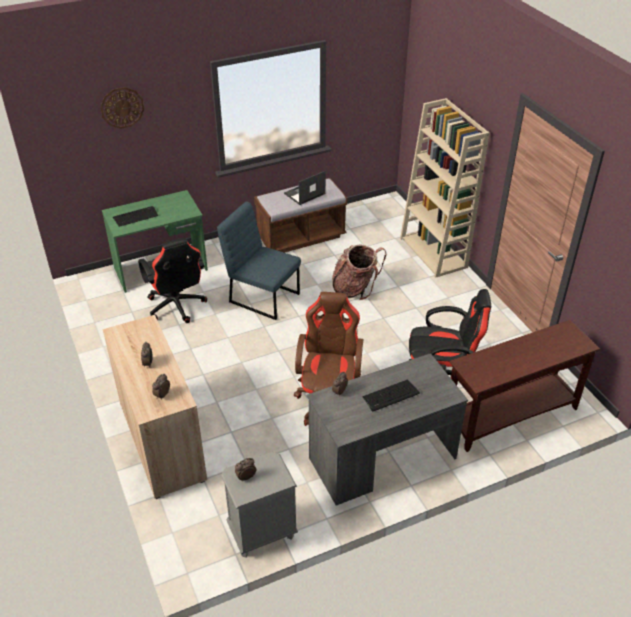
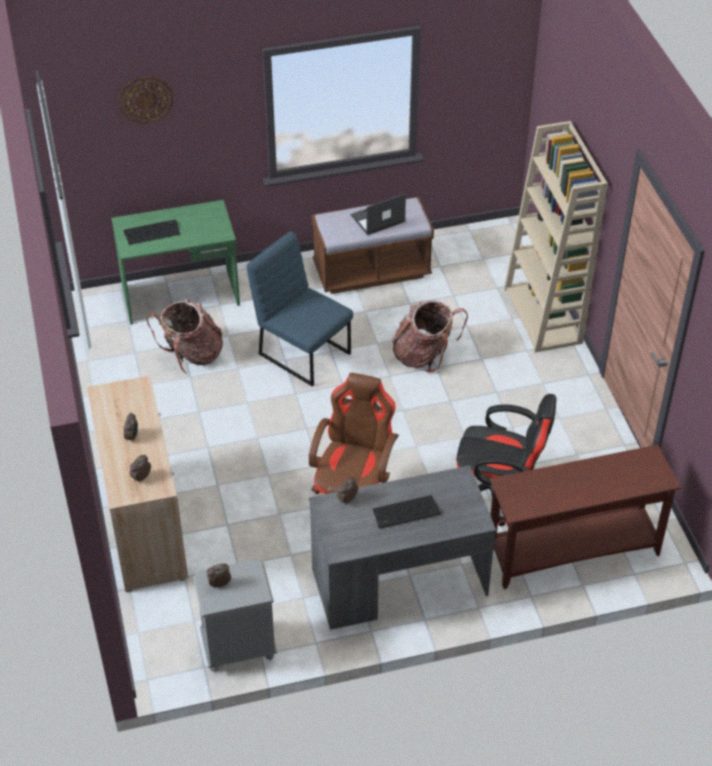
camera: 10 degrees right, 5 degrees up
(177, 309) = (192, 355): black office chair -> backpack

